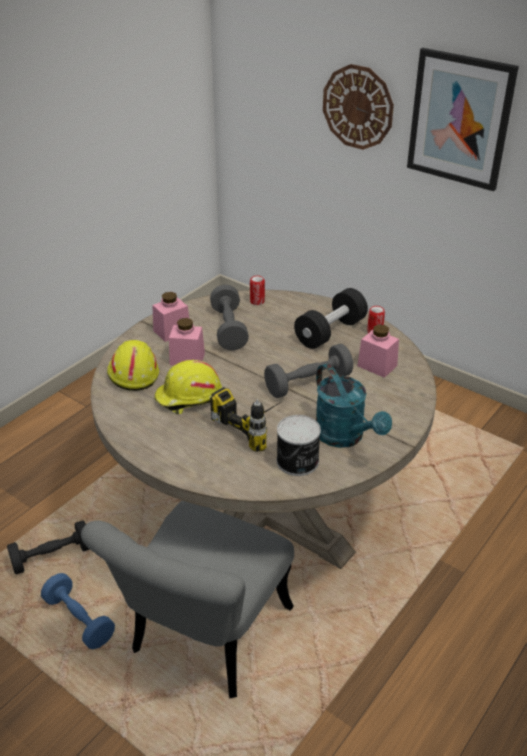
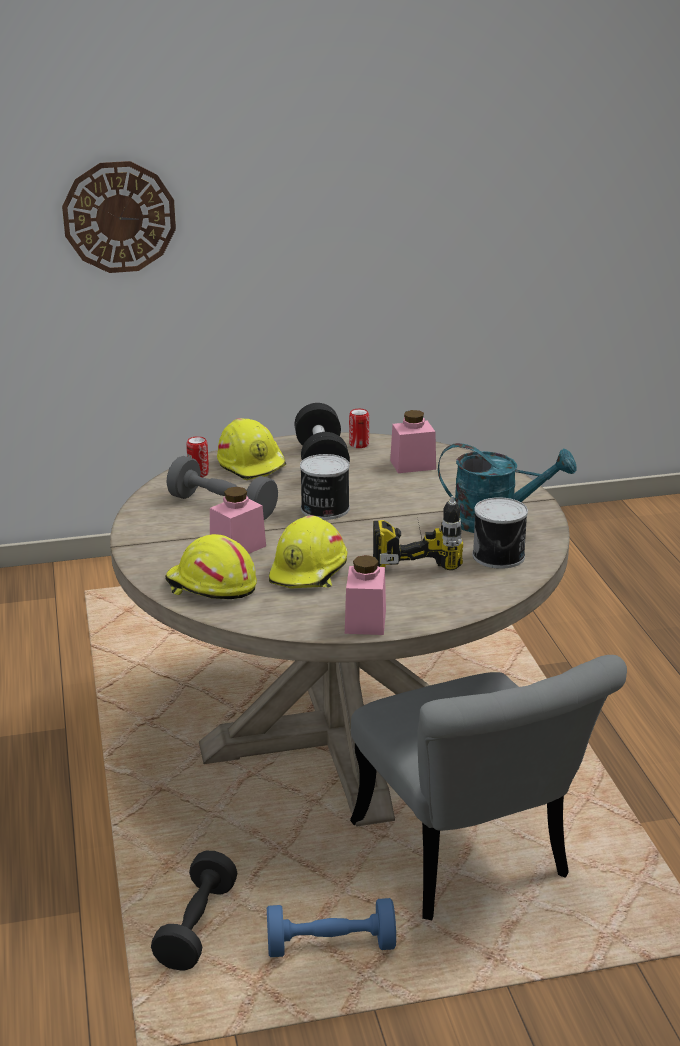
camera: 50 degrees left, 10 degrees down
(172, 331) = (169, 537): pink jar -> pink jar (365, 621)
(271, 363) = (324, 509): none -> can
(294, 311) = (252, 464): none -> yellow hard hat
(308, 383) = (387, 505): grey dumbbell -> none
(460, 119) = (267, 193): picture -> none

